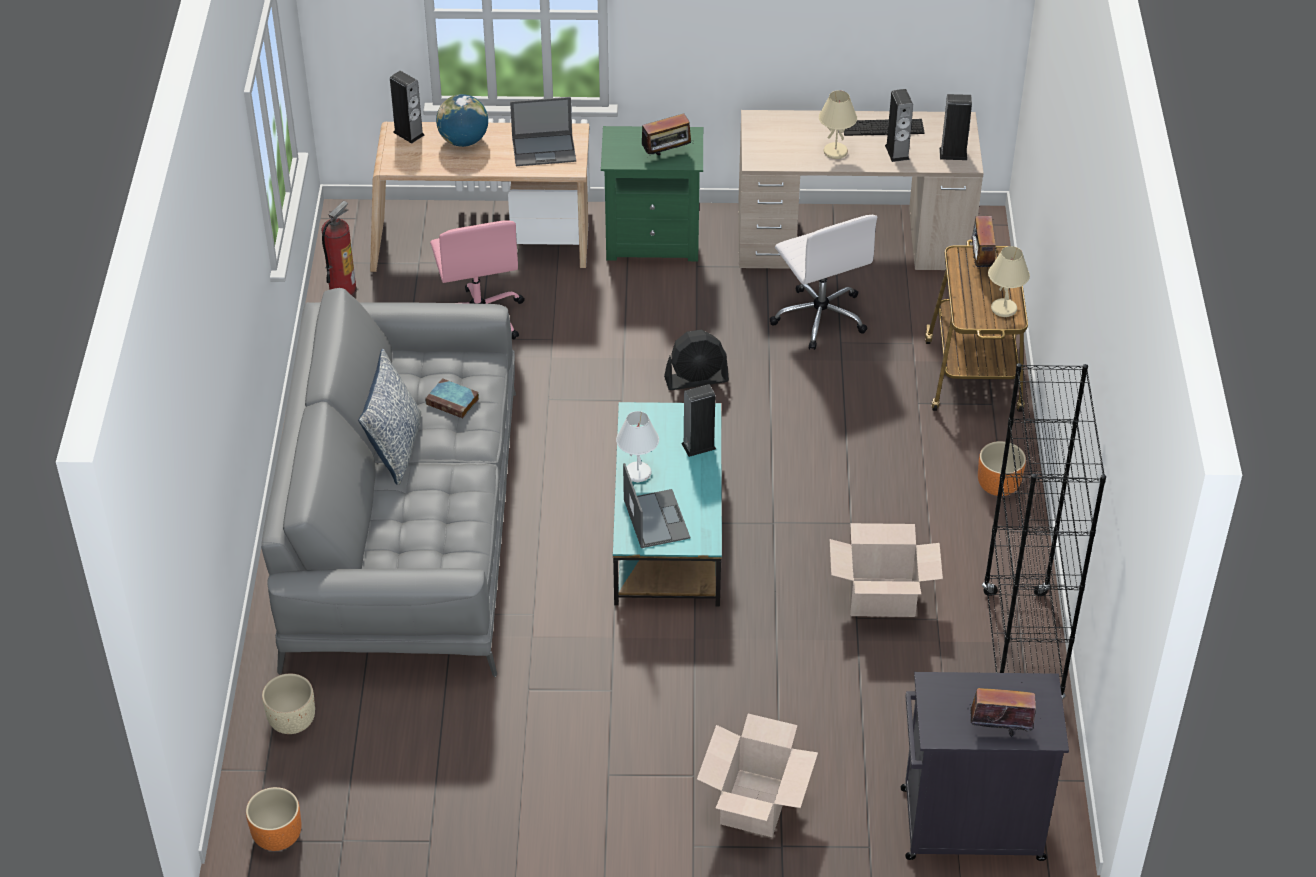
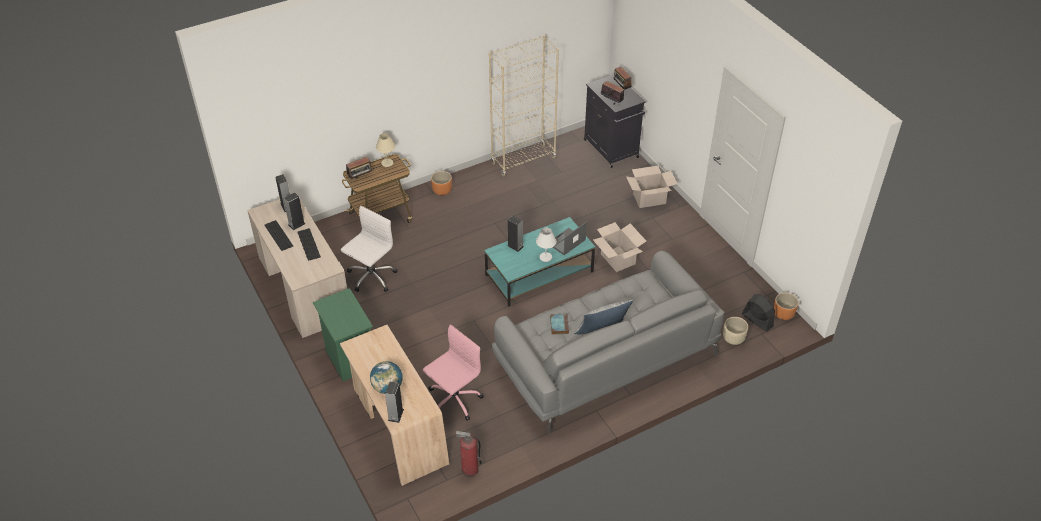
camera: 120 degrees left, 0 degrees up
(545, 149) = (374, 350): laptop -> none
(667, 155) = (345, 305): radio -> radio (611, 102)
(696, 379) = (442, 301): black fan -> black fan (757, 320)
(836, 152) = (308, 244): beige table lamp -> keyboard
(881, 598) = (527, 201): cardboard box -> cardboard box (618, 259)
(1021, 649) = (523, 160): black bookcase -> beige bookcase

